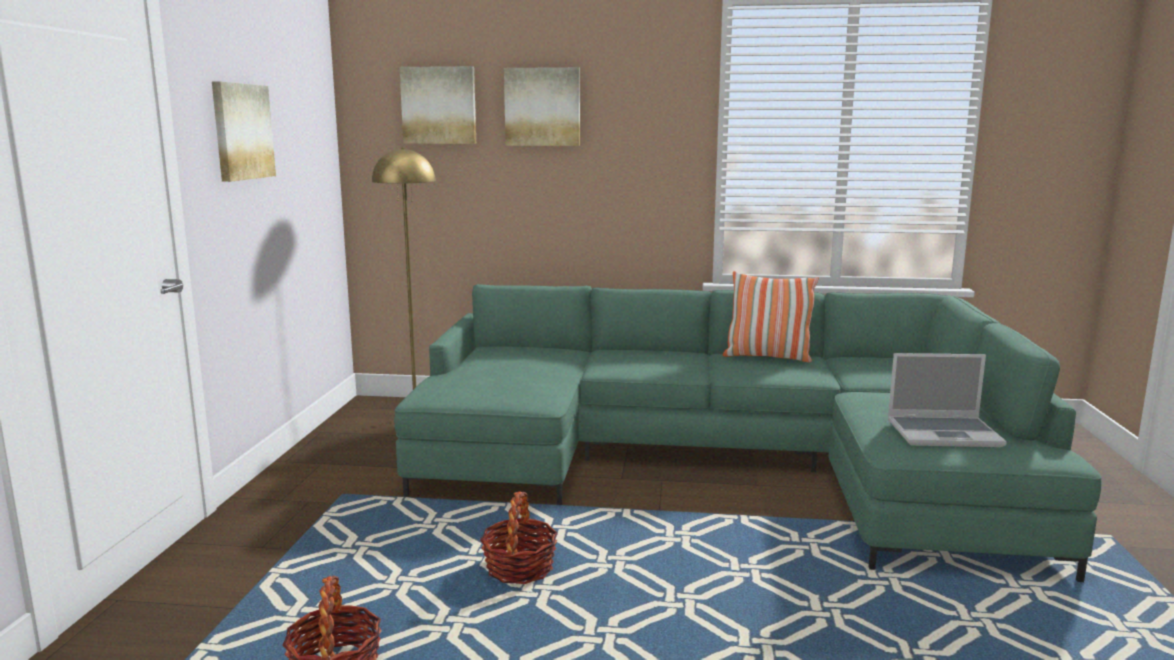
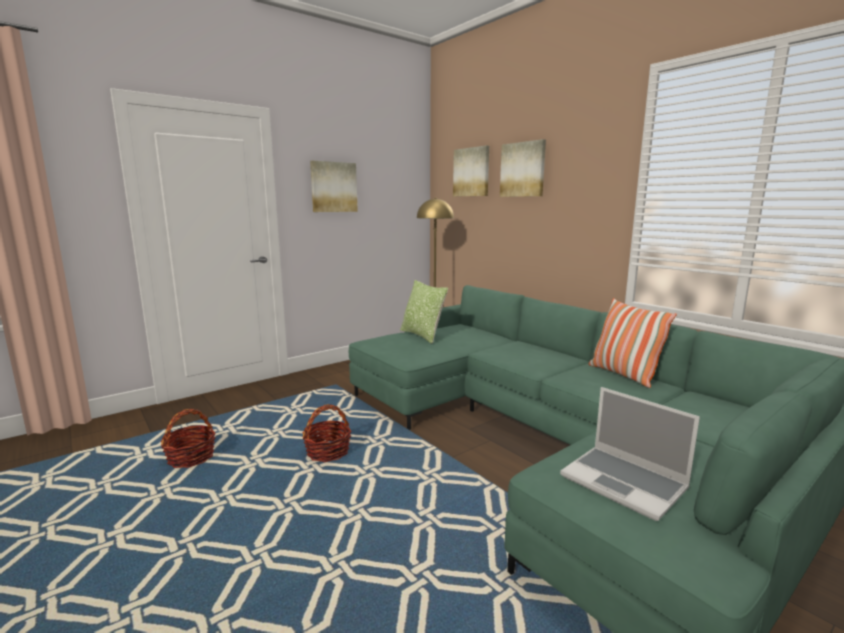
camera: 45 degrees right, 0 degrees up
(481, 371) = (422, 335): none -> pillow

